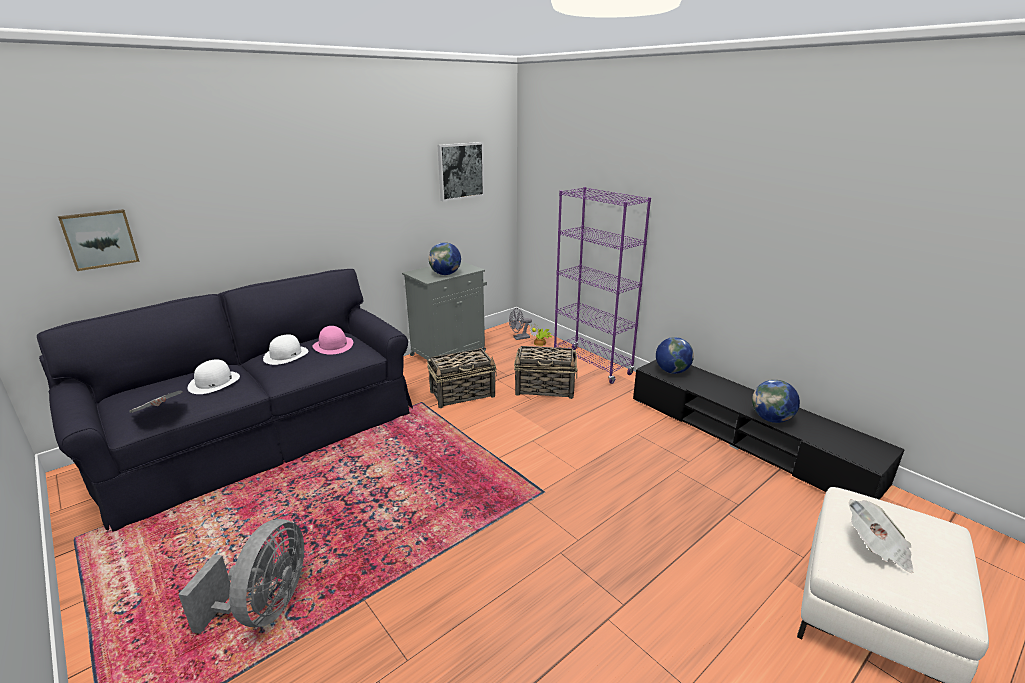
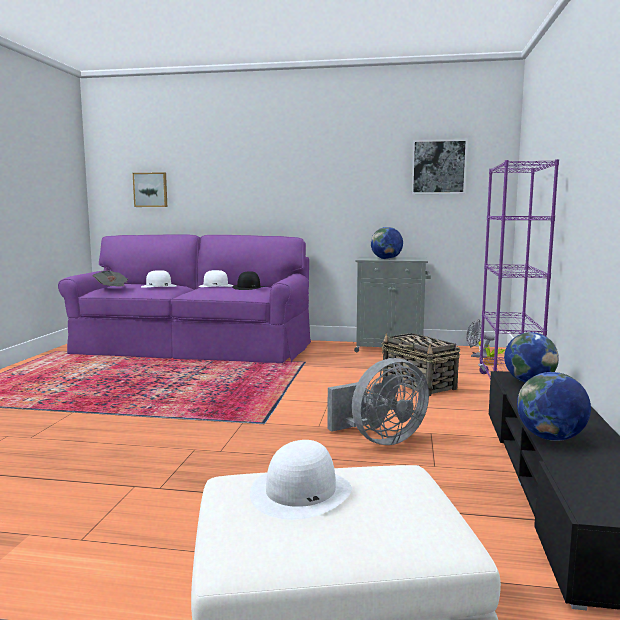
camera: 50 degrees right, 15 degrees down
(262, 435) = (191, 347): black sofa -> purple sofa
(265, 607) = (43, 395): grey fan -> grey fan (380, 440)
(333, 345) = (248, 287): pink hat -> black hat
(463, 394) = (344, 367): basket -> none
(877, 548) = (301, 492): newspaper -> white hat

